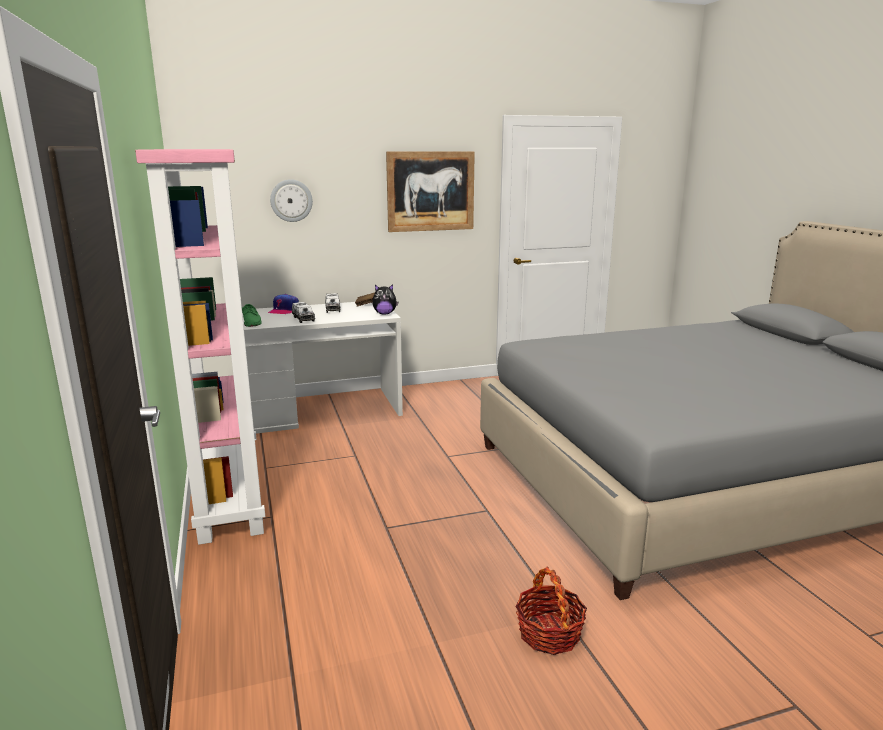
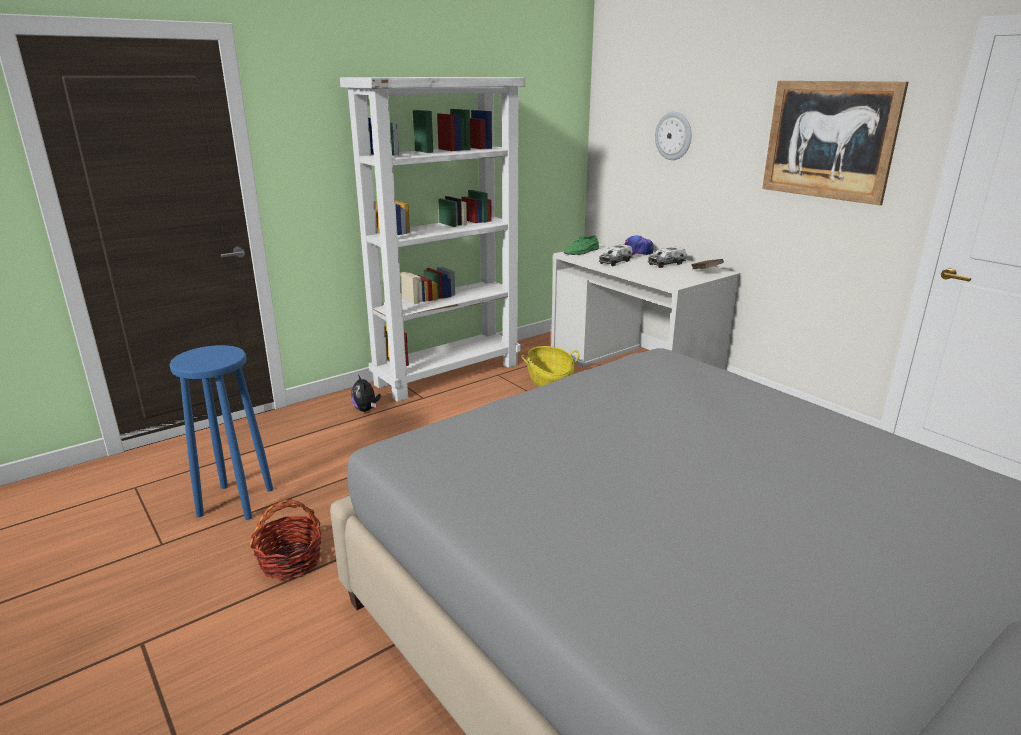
camera: 70 degrees right, 5 degrees up
(228, 493) = (448, 374): pink bookcase -> white bookcase
(310, 447) = (549, 381): none -> basket
(384, 314) = (681, 282): plush toy -> plush toy (366, 409)
(414, 676) = (235, 502): none -> blue stool

